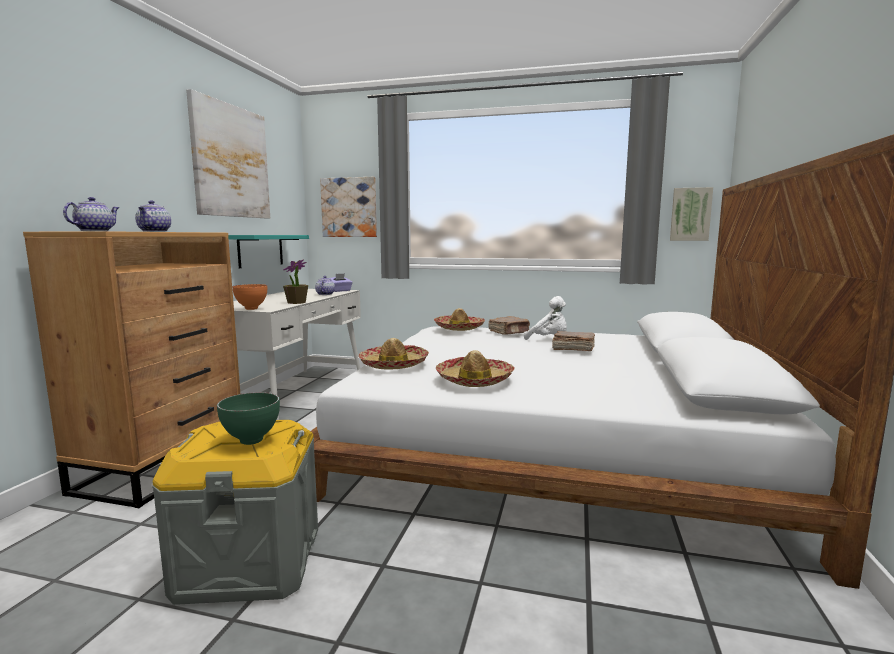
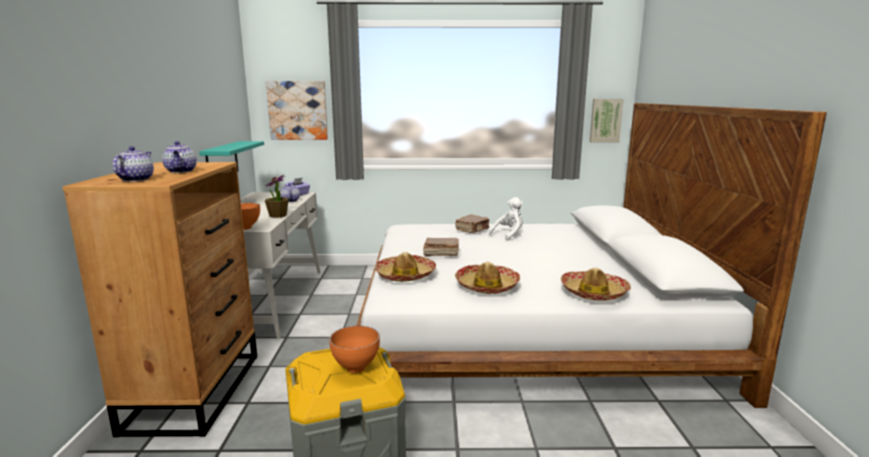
camera: 15 degrees left, 5 degrees up
(231, 161) = (195, 75): picture -> none
(250, 441) = (354, 369): green bowl -> orange bowl
(459, 328) = (426, 227): hat -> hat (594, 293)
(549, 339) = (509, 235): white plush toy -> white plush toy turned 60 degrees counterclockwise
(572, 349) = (536, 244): brown book -> brown book (440, 253)

